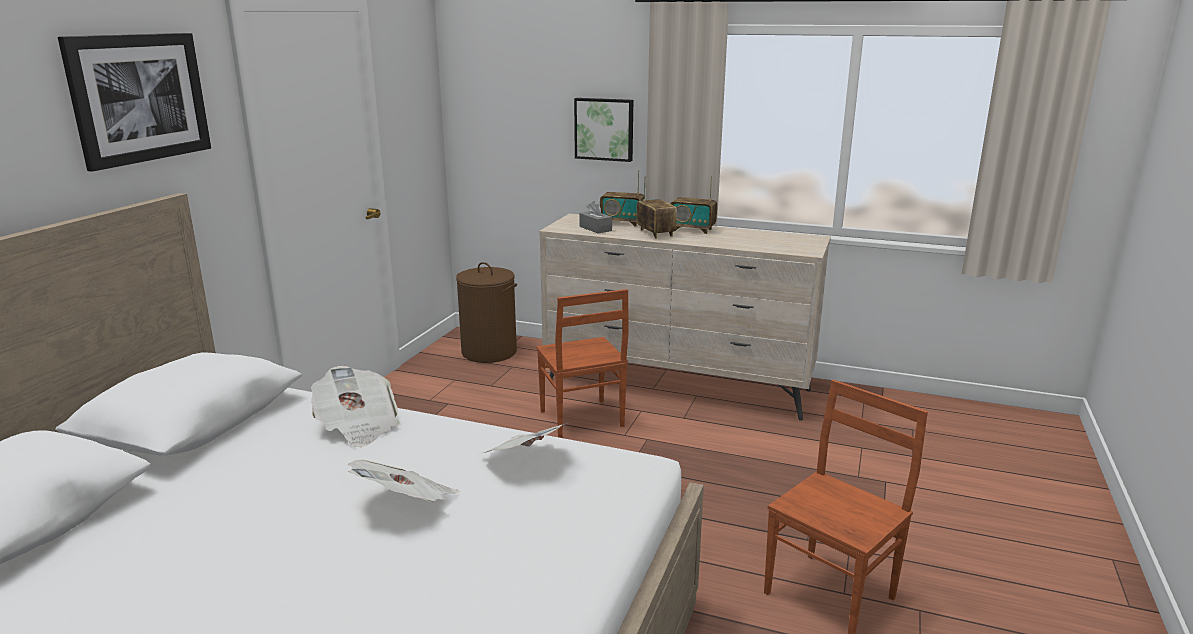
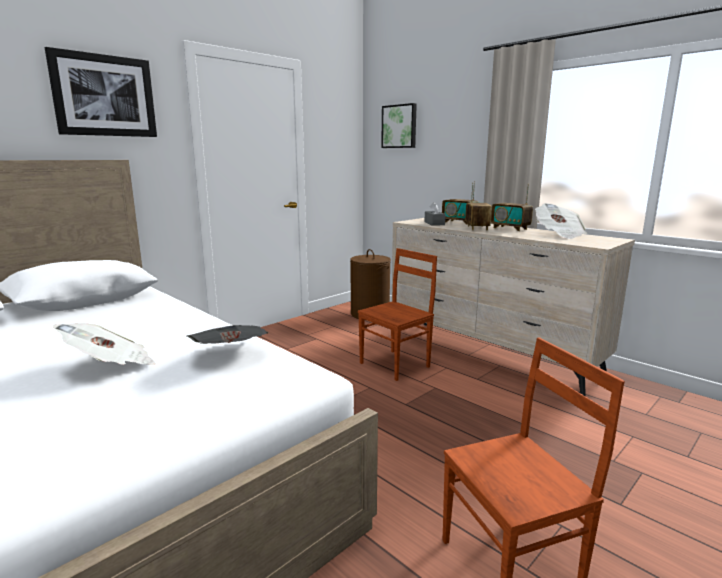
camera: 25 degrees right, 5 degrees down
(357, 426) = (160, 316): newspaper -> newspaper (559, 234)
(581, 419) = (396, 365): brown chair -> brown chair turned 135 degrees counterclockwise
(604, 129) = (460, 155): picture -> picture (400, 126)

